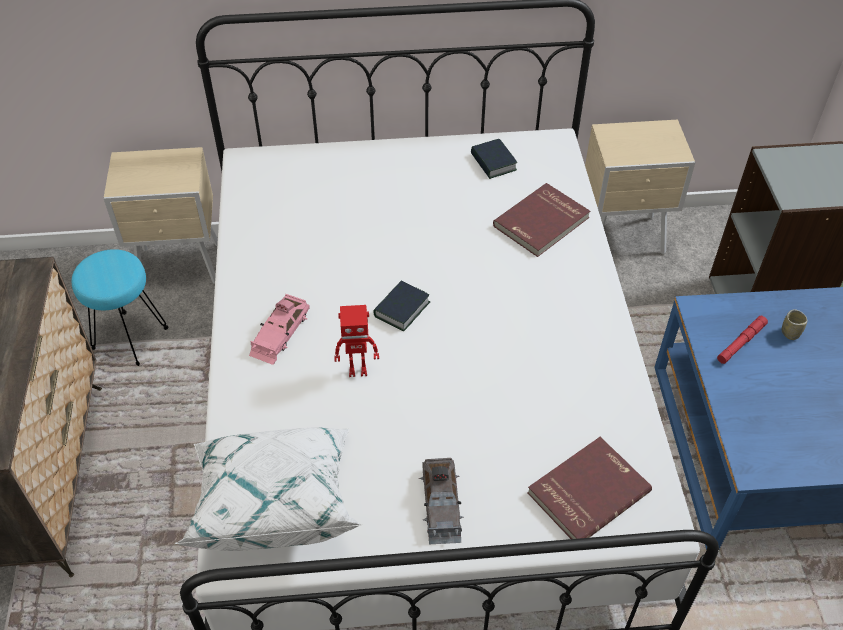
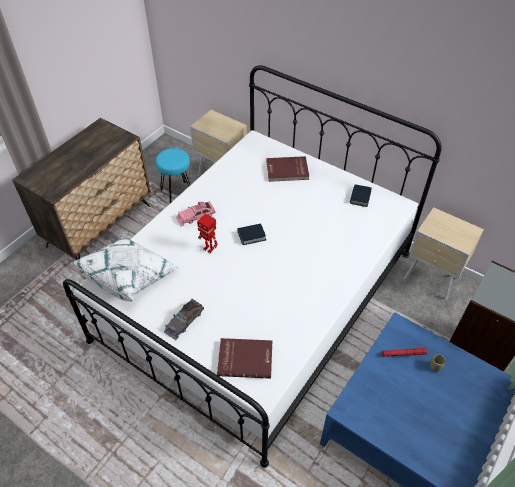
camera: 40 degrees right, 0 degrees up
(542, 223) = (353, 237): red book -> red book (287, 171)

